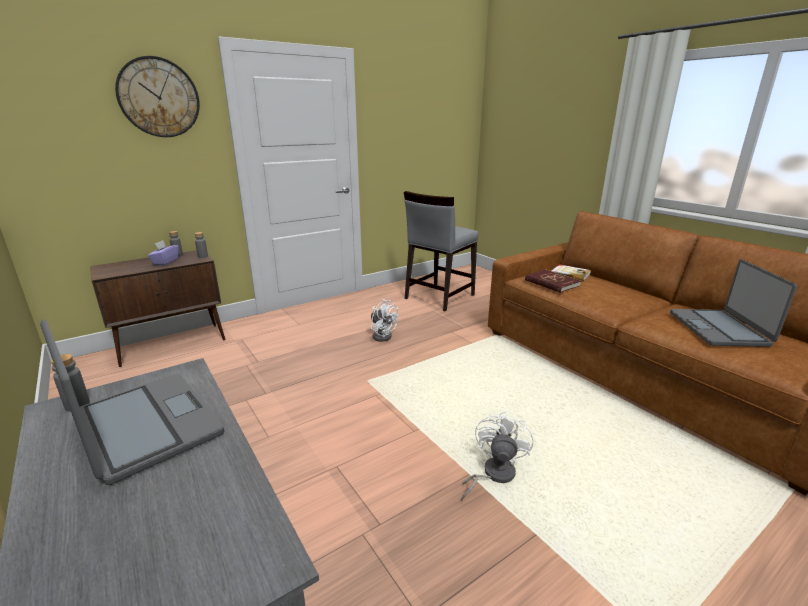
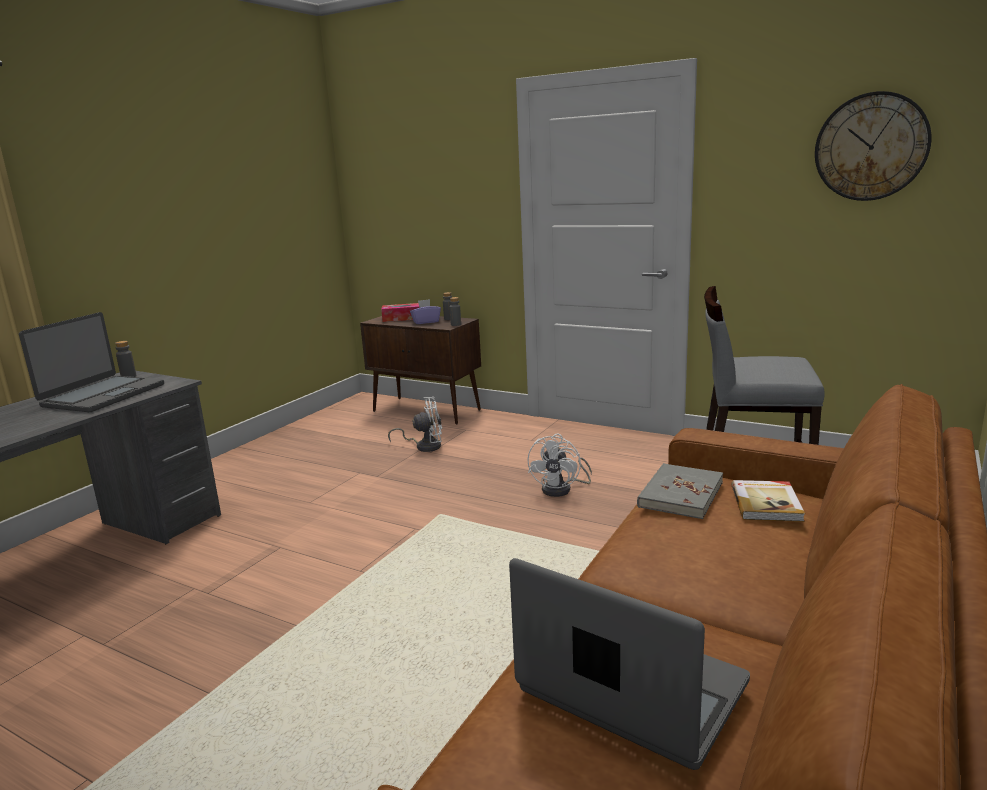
camera: 65 degrees right, 5 degrees down
(127, 266) = (401, 318): none -> tissue box
(159, 98) = (457, 152): wall clock -> wall clock (871, 147)
(493, 474) = (302, 642): white fan -> white fan (424, 446)
(551, 283) = (680, 494): red book -> grey book
(719, 329) = (631, 689): laptop -> laptop turned 60 degrees clockwise

